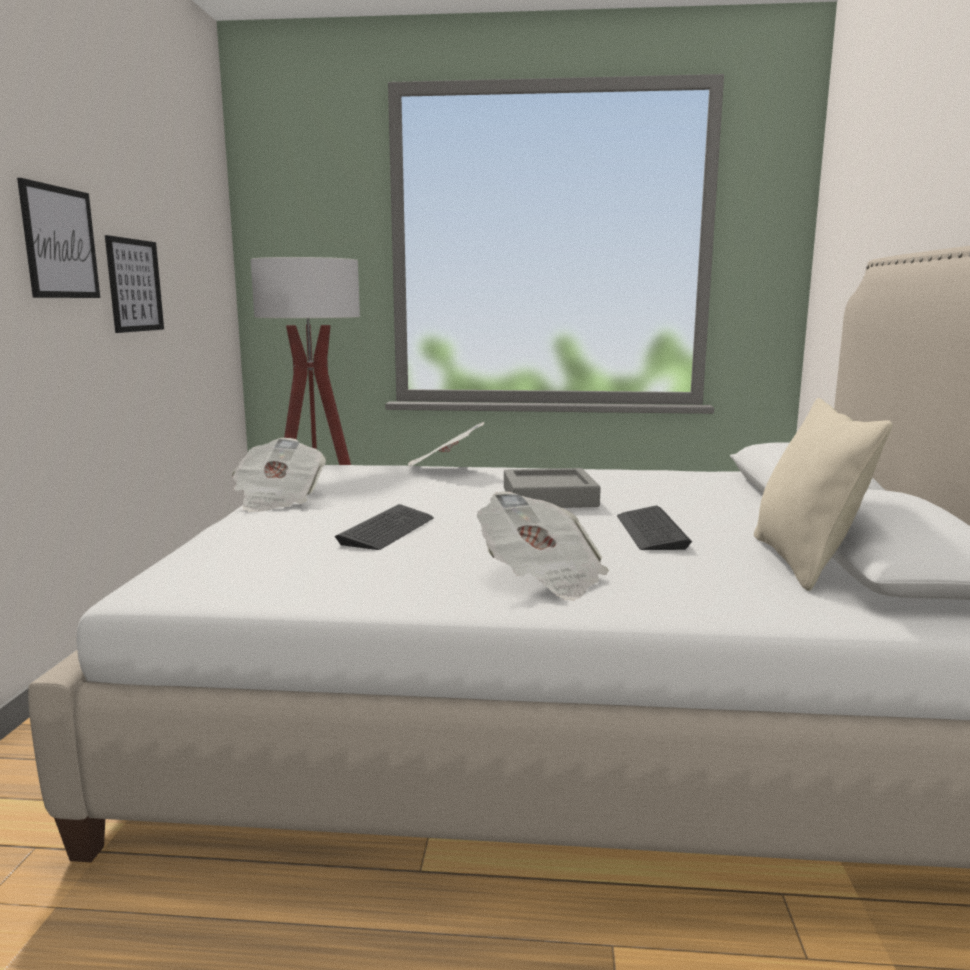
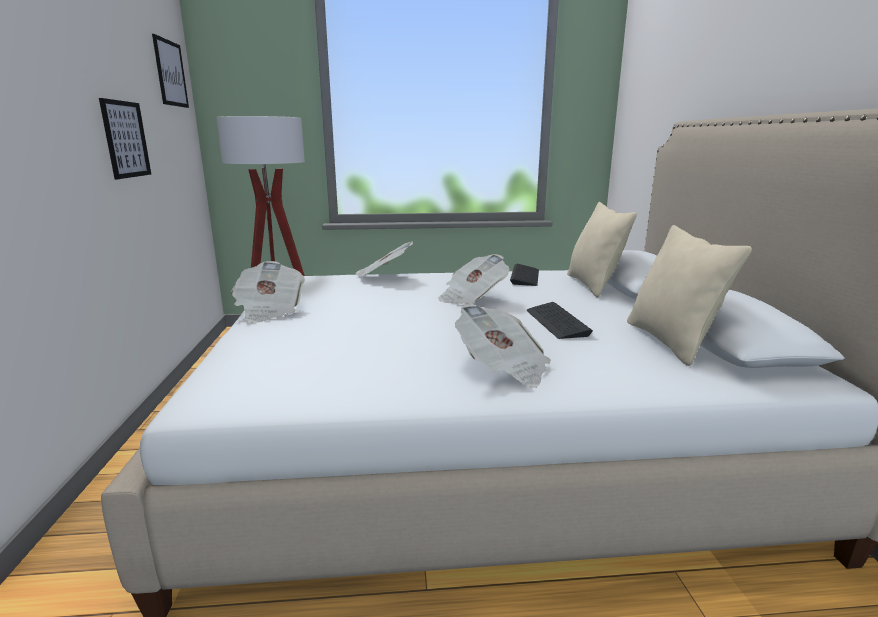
camera: 10 degrees left, 5 degrees up
(60, 242) = (63, 104): picture -> picture (170, 73)
(387, 530) = (367, 333): keyboard -> keyboard (525, 276)
(549, 497) = (472, 297): grey tray -> newspaper
(736, 490) = (593, 285): none -> beige pillow

